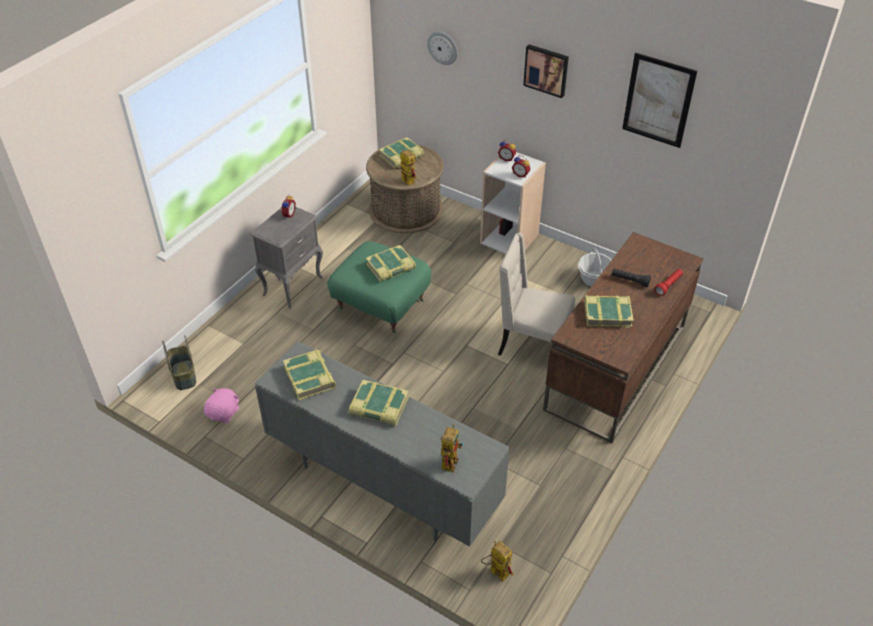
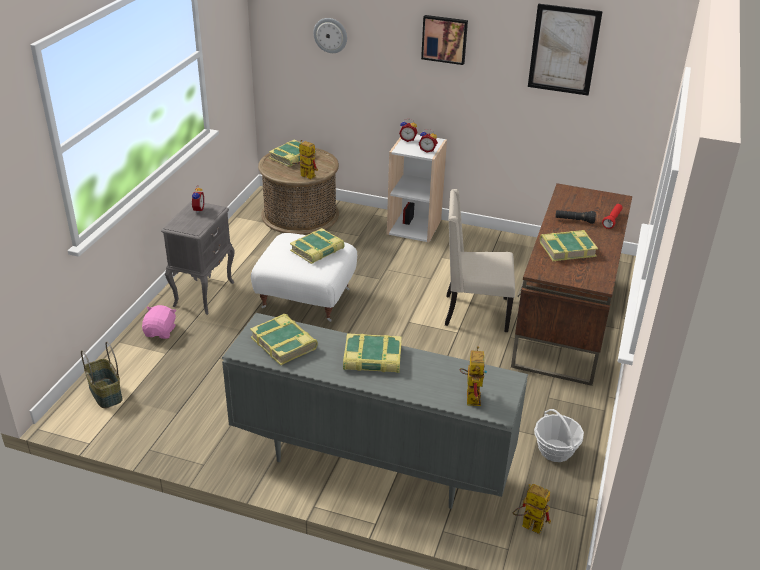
camera: 15 degrees left, 10 degrees down
(224, 413) = (165, 423): pink plush toy -> pink plush toy (161, 332)
(381, 305) = (305, 299): green ottoman -> white ottoman
(593, 279) = (510, 250): basket -> basket (555, 450)

